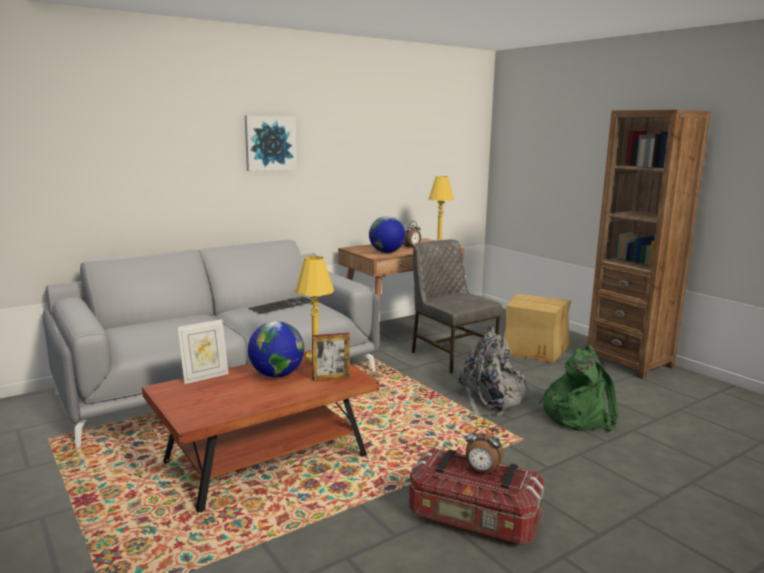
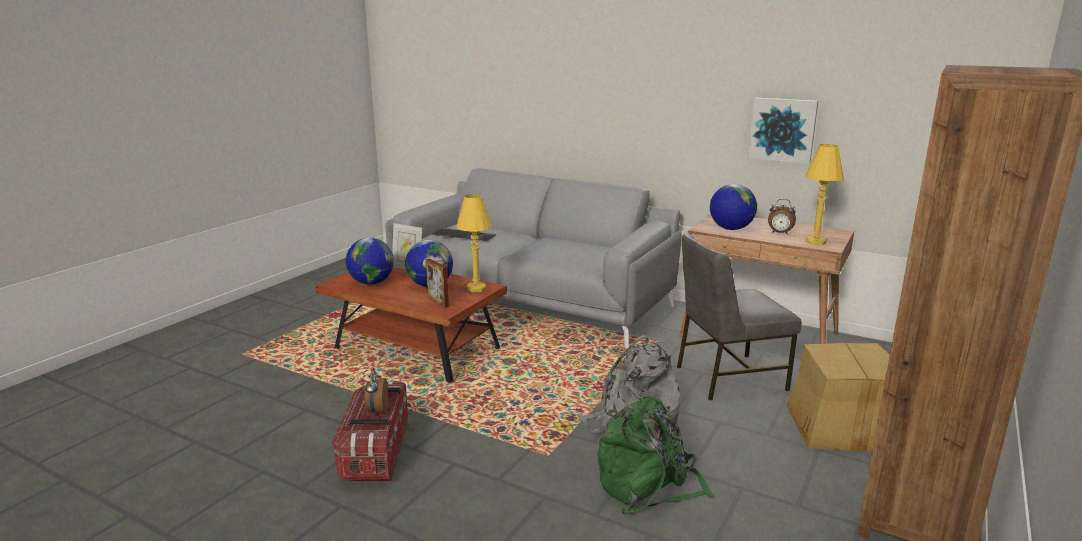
camera: 65 degrees right, 5 degrees up
(224, 401) = (371, 283): none -> globe
(270, 143) = (648, 83): picture -> picture (782, 130)
(282, 305) = (578, 247): keyboard -> keyboard (464, 234)
(451, 356) = (728, 377): grey chair -> grey chair turned 135 degrees counterclockwise

